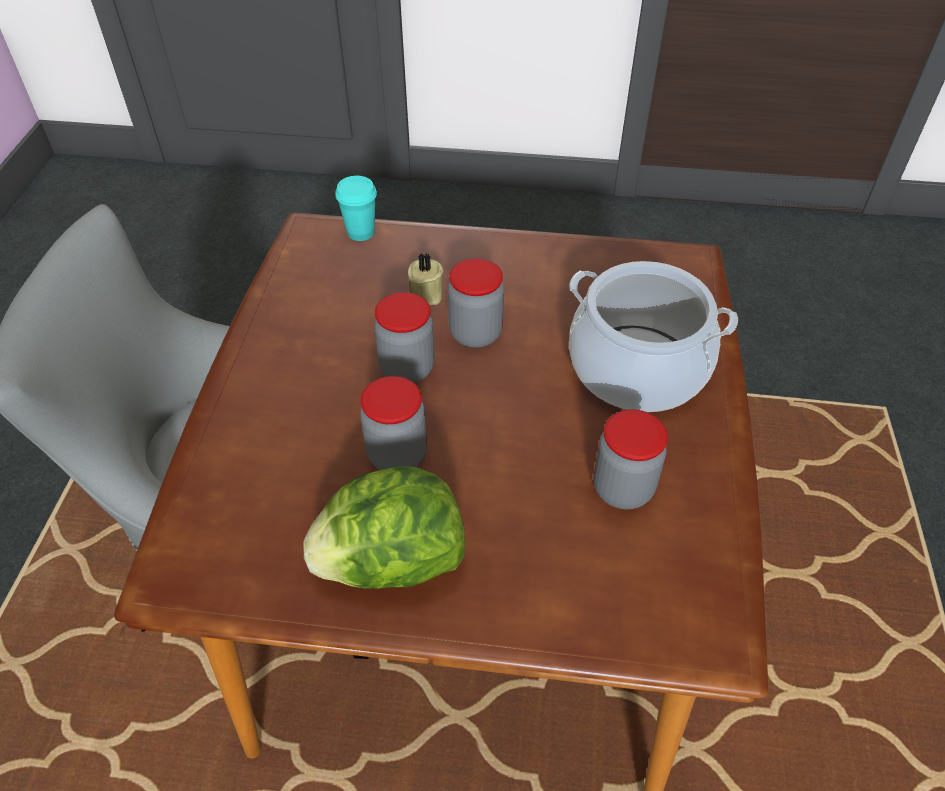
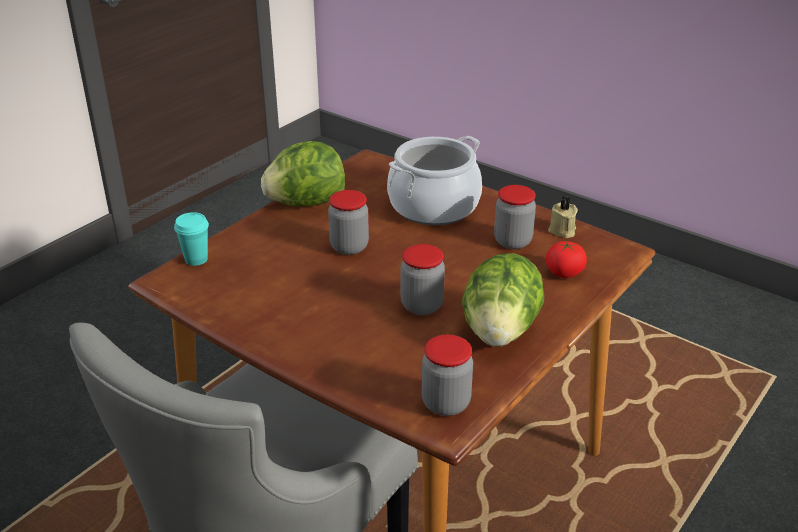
camera: 60 degrees left, 15 degrees down
(407, 368) = (353, 280): jar -> jar (446, 403)
(424, 295) = (293, 254): beige candle -> beige candle (562, 231)
(538, 256) = (306, 203): none -> lettuce
(589, 584) = (564, 273): none -> tomato

